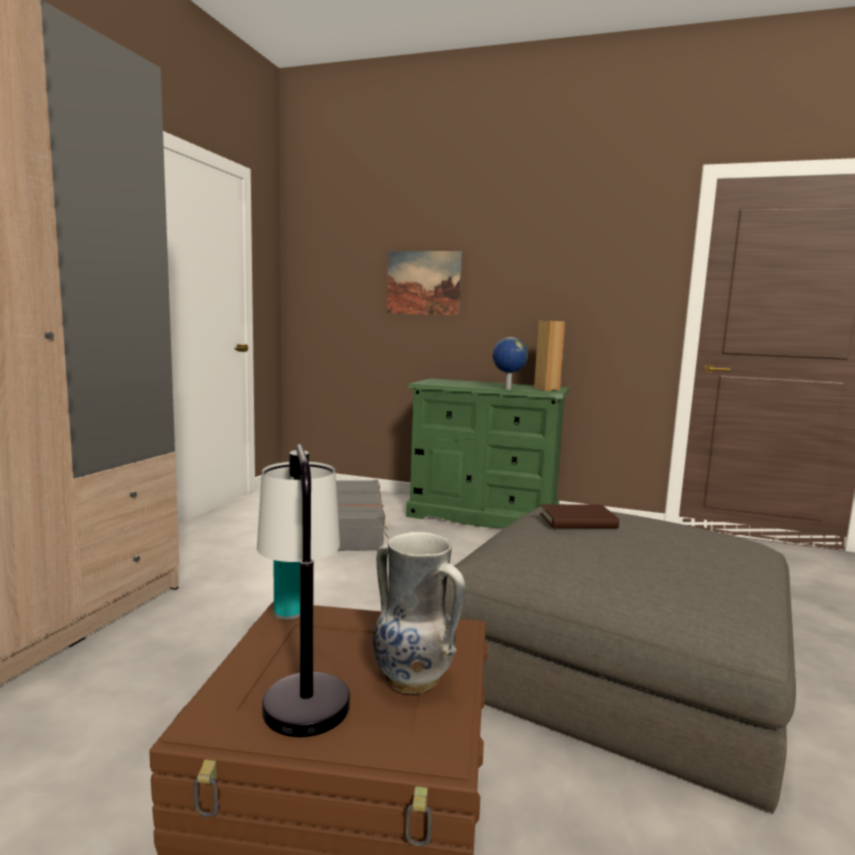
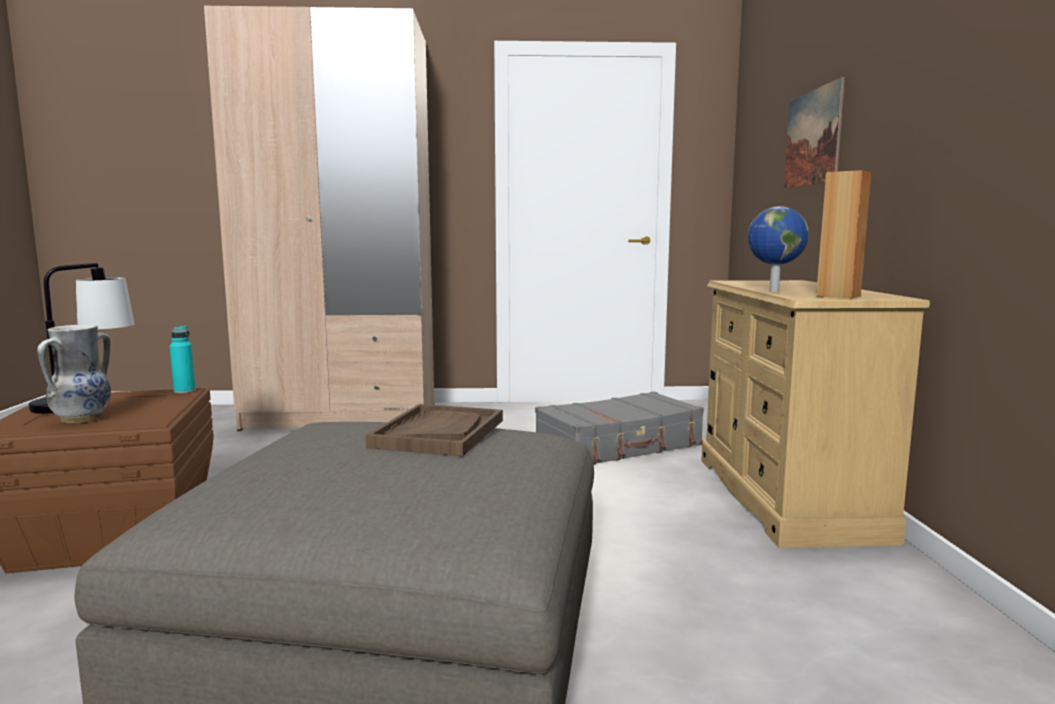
camera: 70 degrees right, 0 degrees up
(483, 516) = (786, 496): green dresser -> beige dresser
(577, 521) = (438, 433): brown book -> brown tray

